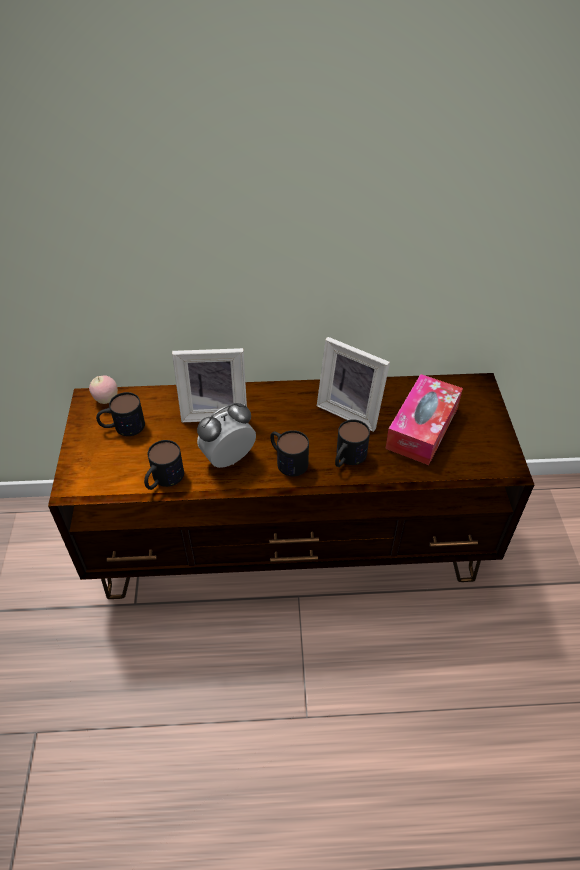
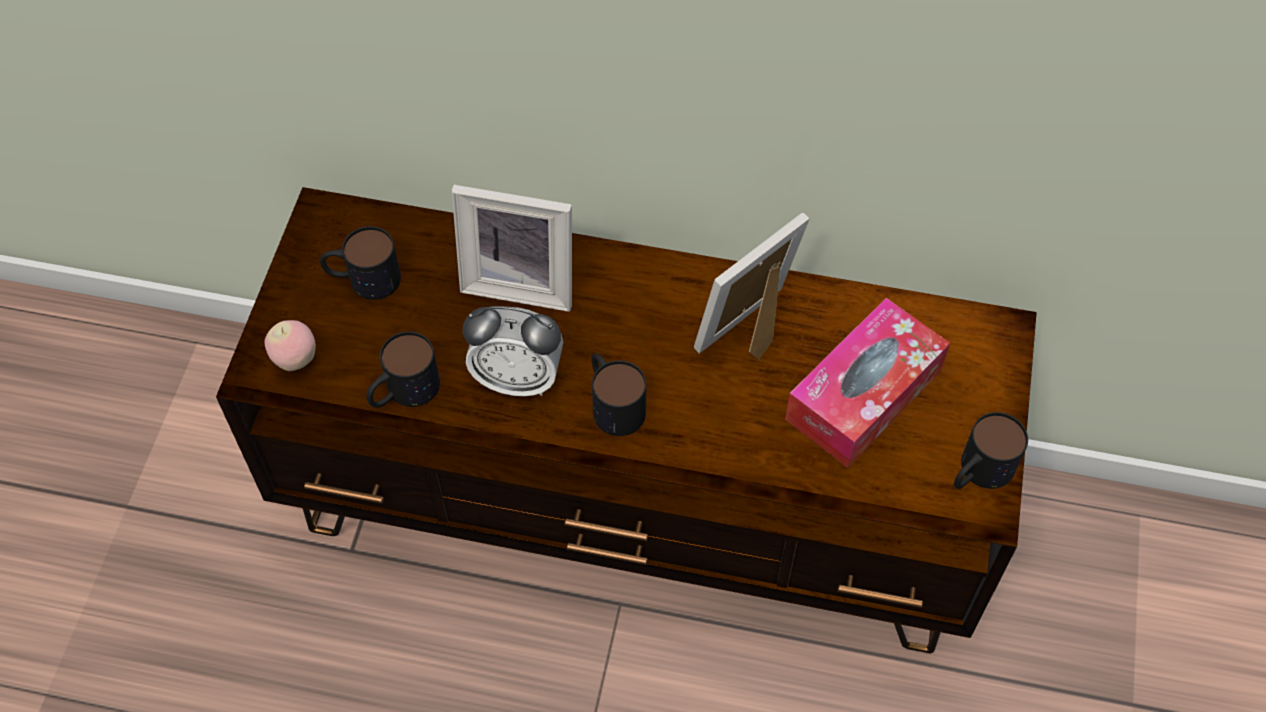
camera: 15 degrees right, 10 degrees up
(106, 400) = (349, 221): apple -> apple (295, 359)
(228, 459) = (518, 378): alarm clock -> alarm clock turned 150 degrees counterclockwise
(347, 458) = (714, 423): mug -> mug (978, 472)
(351, 410) = (753, 332): picture frame -> picture frame turned 90 degrees clockwise

